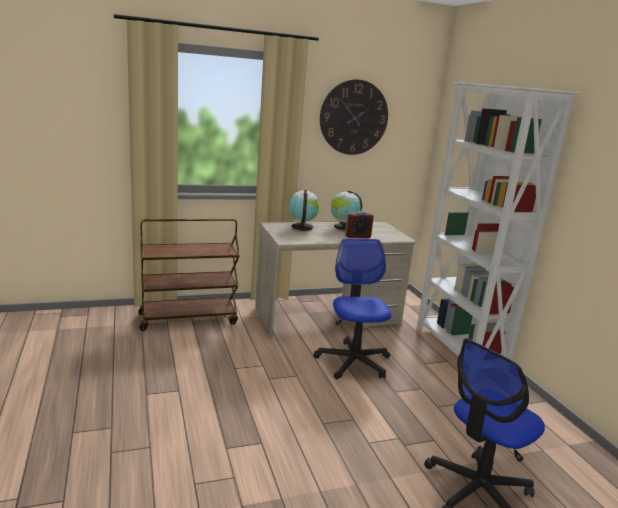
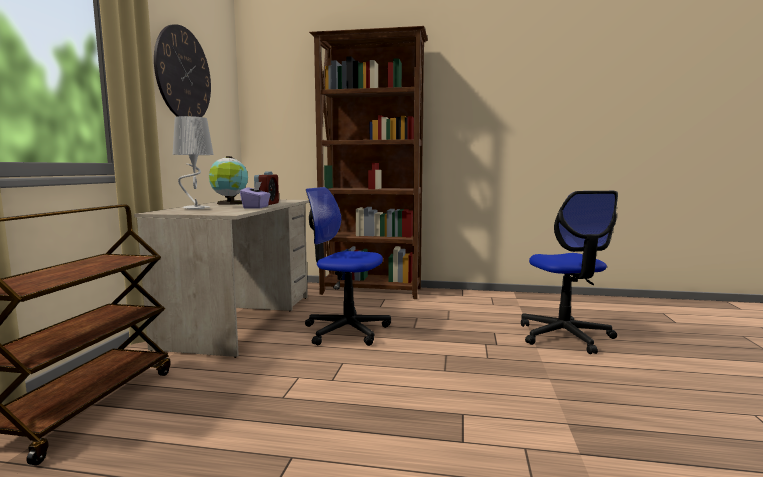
camera: 60 degrees left, 10 degrees down
(302, 227) = (195, 208): globe -> grey table lamp
(329, 239) = (256, 207): none -> purple tissue box
(458, 350) = (372, 291): white bookcase -> brown bookcase

